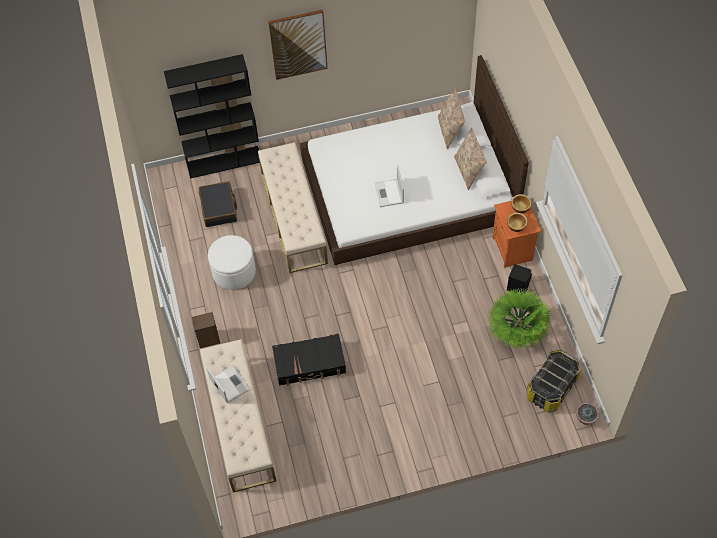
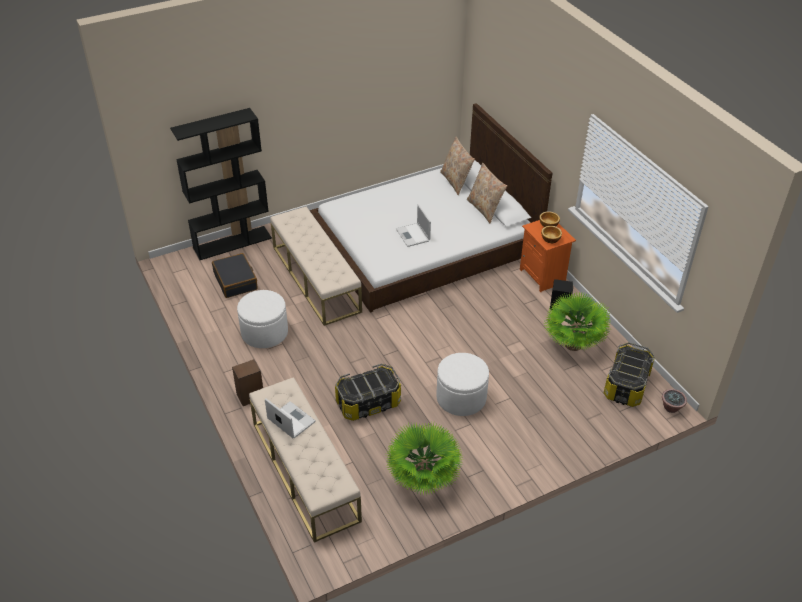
camera: 15 degrees left, 15 degrees down
(298, 44) = (302, 98): picture -> none
(310, 364) = (368, 403): black suitcase -> storage box
(338, 451) = (423, 480): none -> potted plant
(394, 373) = (461, 398): none -> white ottoman

